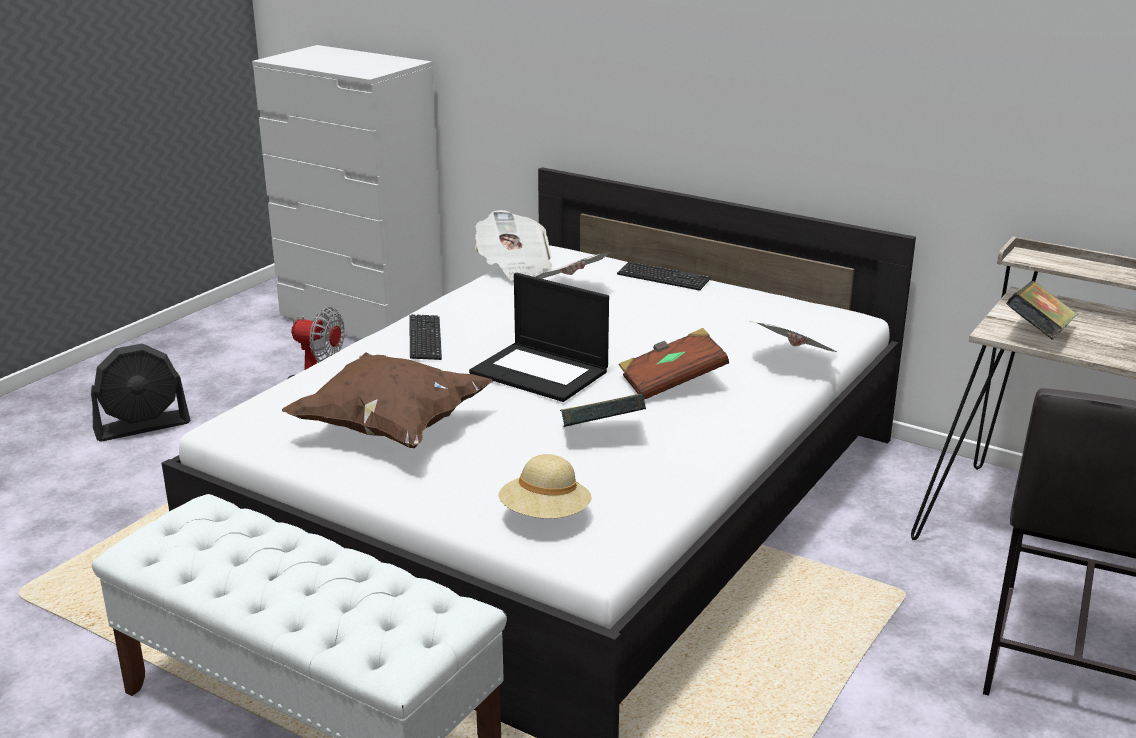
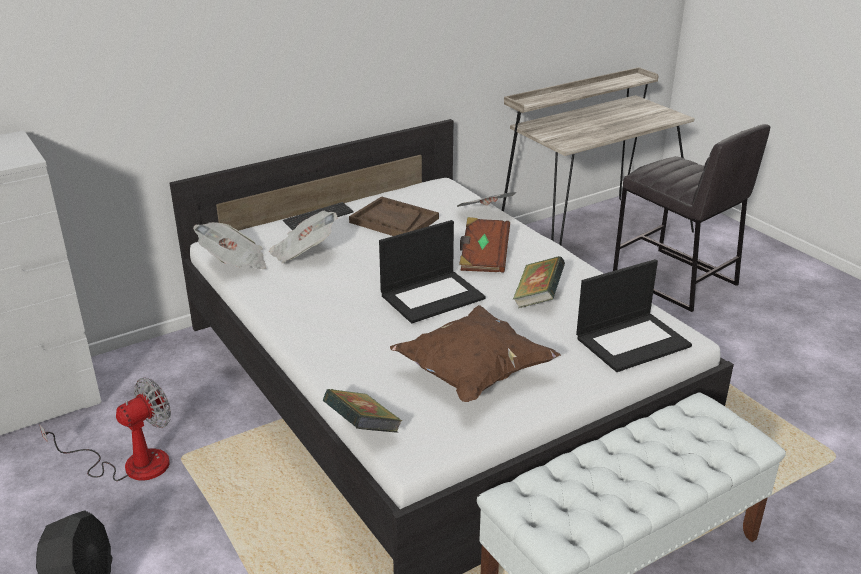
camera: 65 degrees left, 5 degrees up
(425, 339) = (329, 329): keyboard -> none
(545, 516) = (633, 341): beige hat -> laptop
(706, 314) = (393, 220): none -> brown tray
(1038, 334) = (576, 138): book -> book (362, 429)

